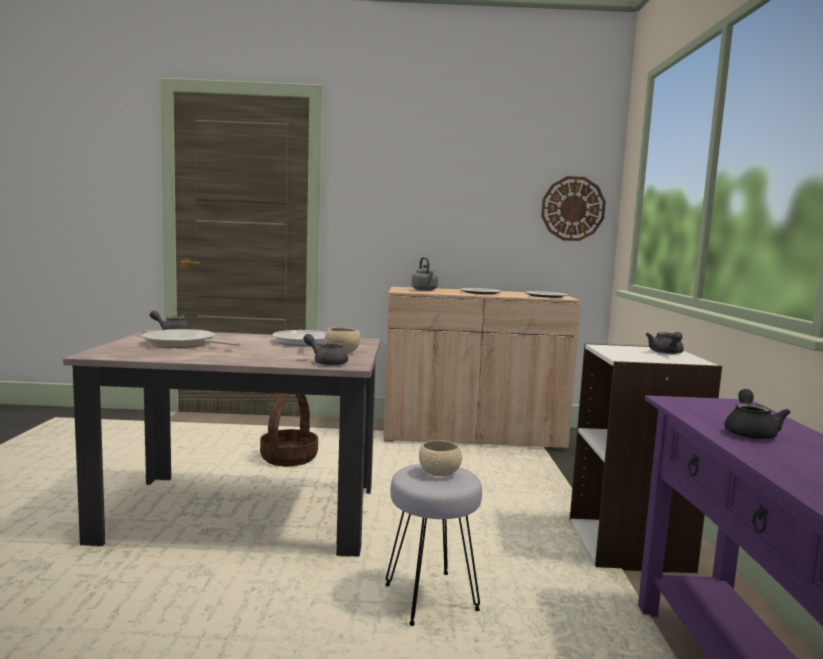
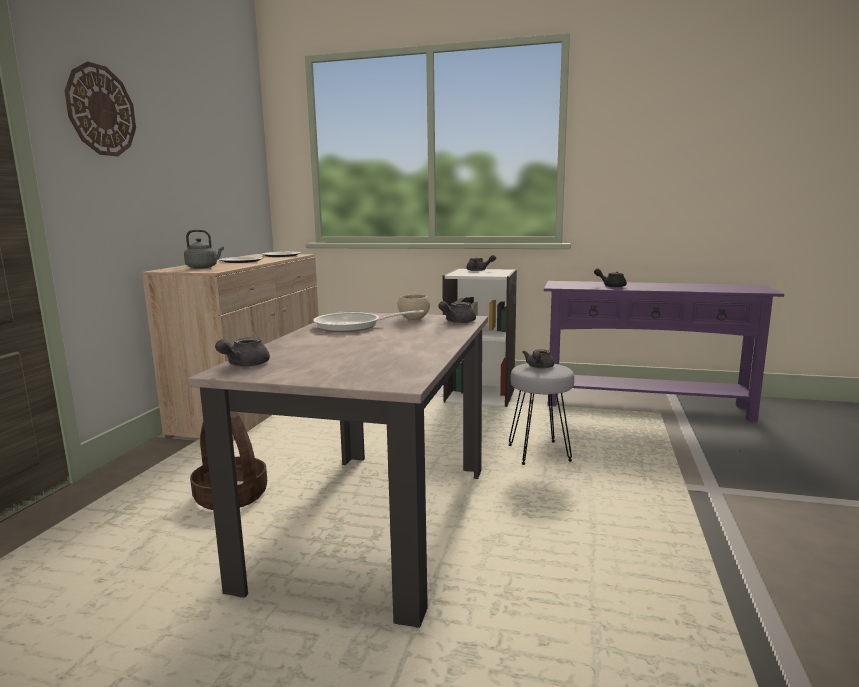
camera: 75 degrees left, 5 degrees up
(183, 344) = (339, 357): frying pan -> none
(439, 474) = (539, 367): beige bowl -> grey teapot
(573, 208) = (246, 172): wall clock -> wall clock (101, 110)

